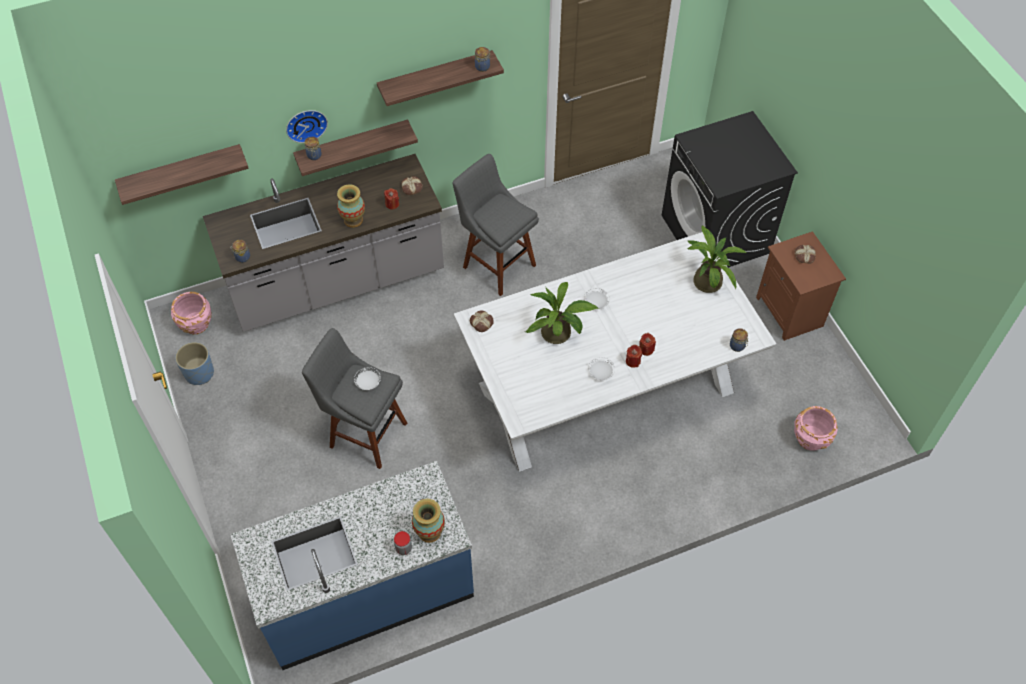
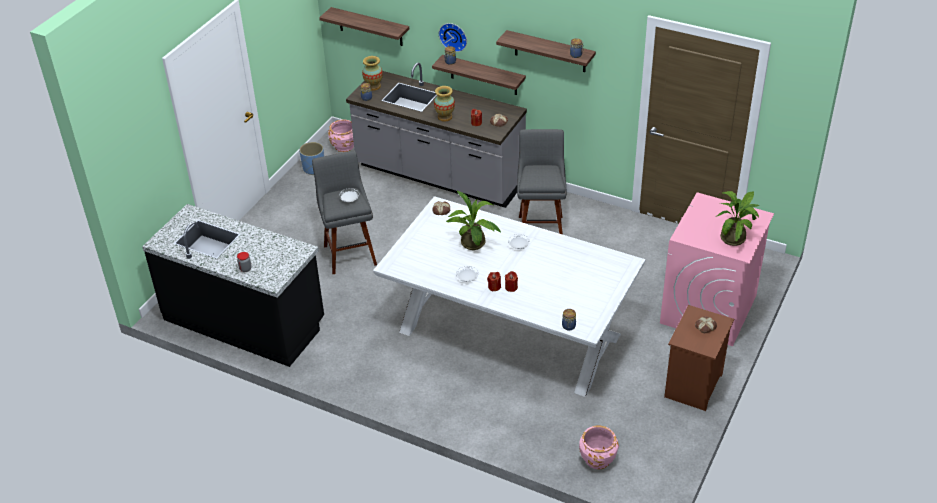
camera: 50 degrees right, 15 degrees down
(365, 592) = (245, 320): blue counter -> black counter
(429, 532) = (267, 272): vase -> vase (373, 86)
(707, 279) = (606, 282): potted plant -> potted plant (735, 237)
(716, 234) = (708, 310): black washing machine -> pink washing machine

